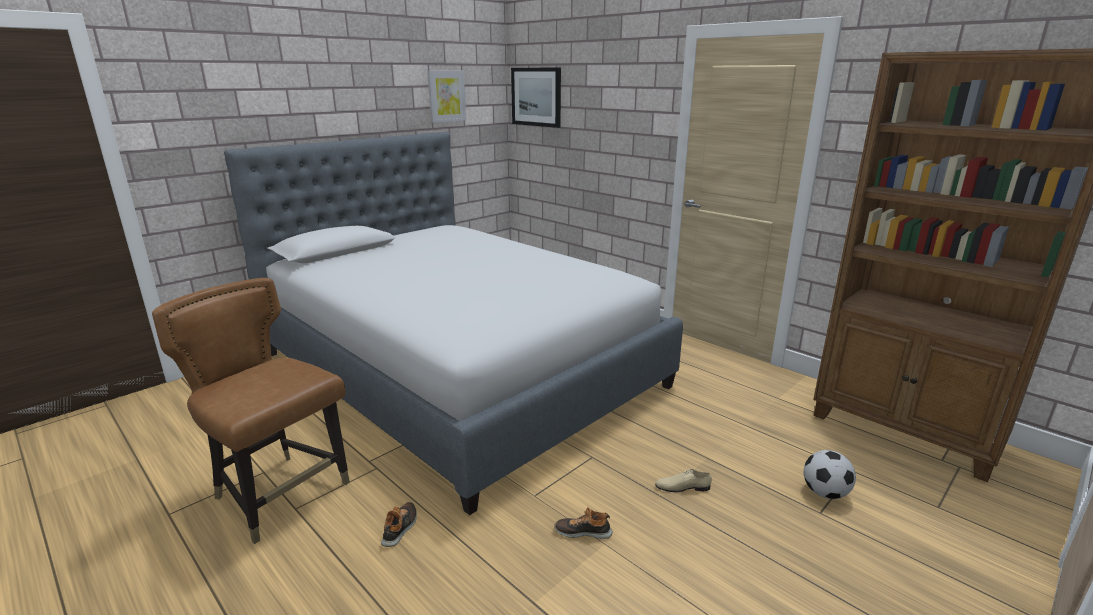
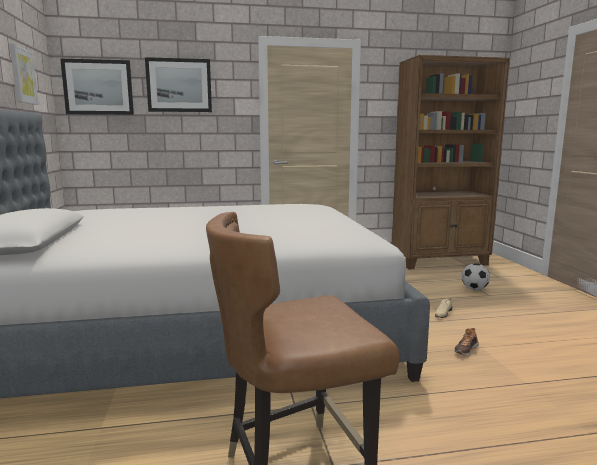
camera: 55 degrees left, 10 degrees down
(400, 528) = (413, 413): shoe -> none
(599, 95) = (179, 85): none -> picture

